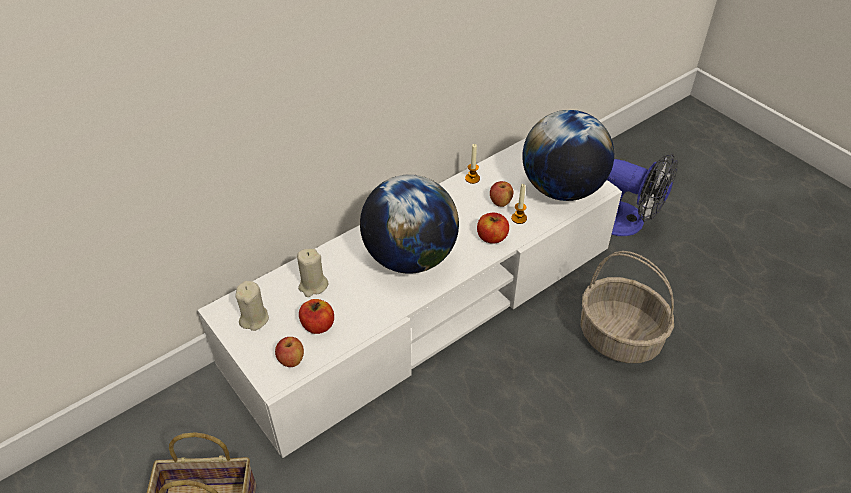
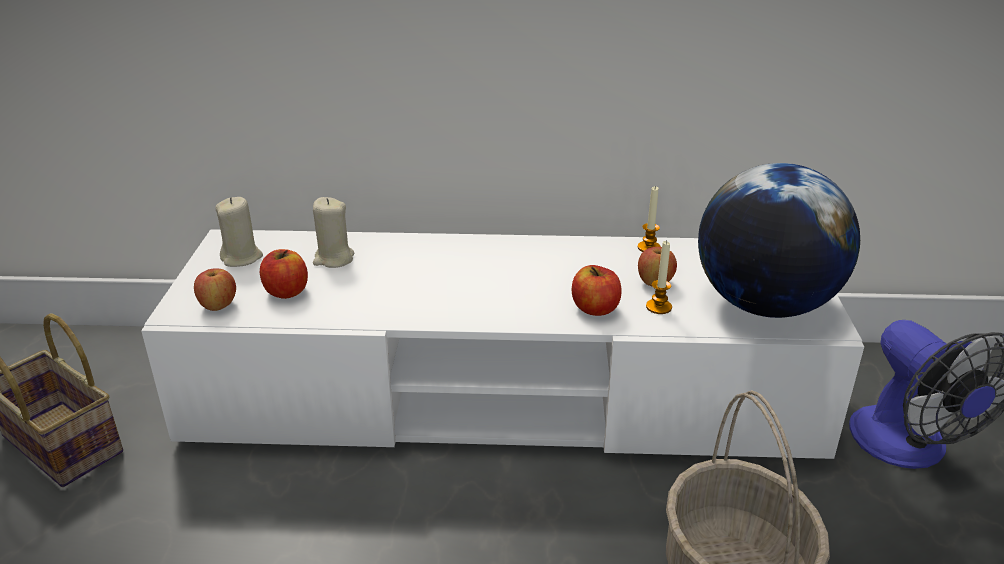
camera: 40 degrees right, 15 degrees down
(409, 257) = (468, 282): globe -> none

